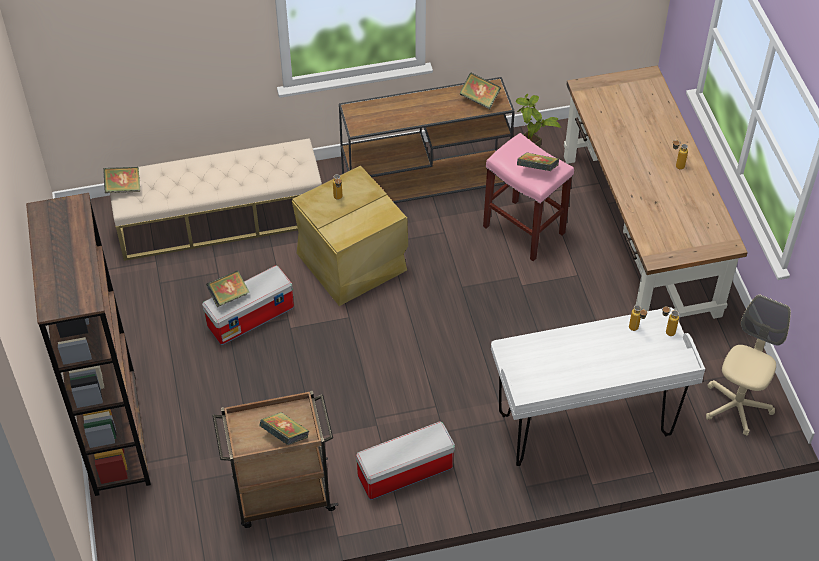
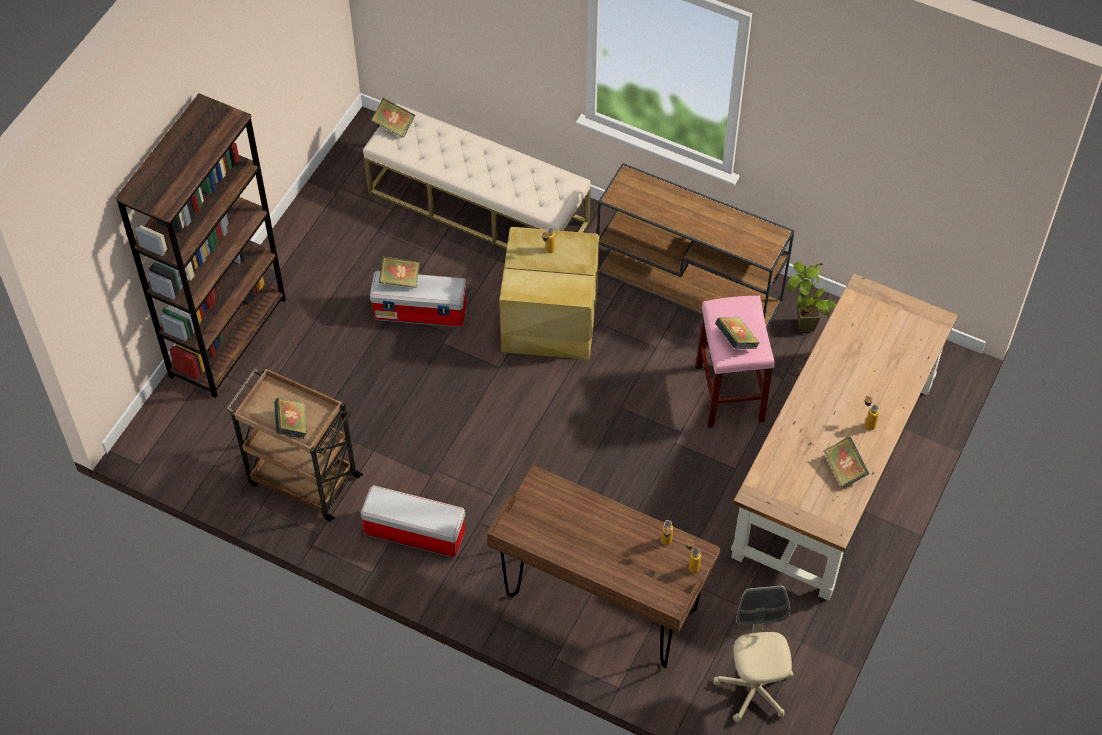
camera: 40 degrees right, 5 degrees up
(479, 99) = (751, 239): book -> book (844, 469)
(584, 426) = (600, 605): white desk -> brown desk
(737, 406) = (754, 688): beige office chair -> beige office chair turned 75 degrees counterclockwise

